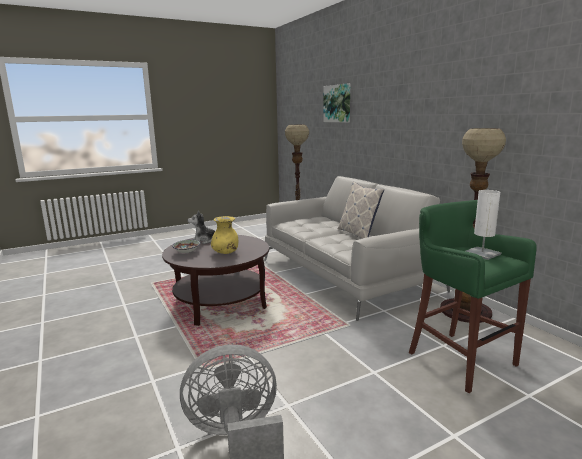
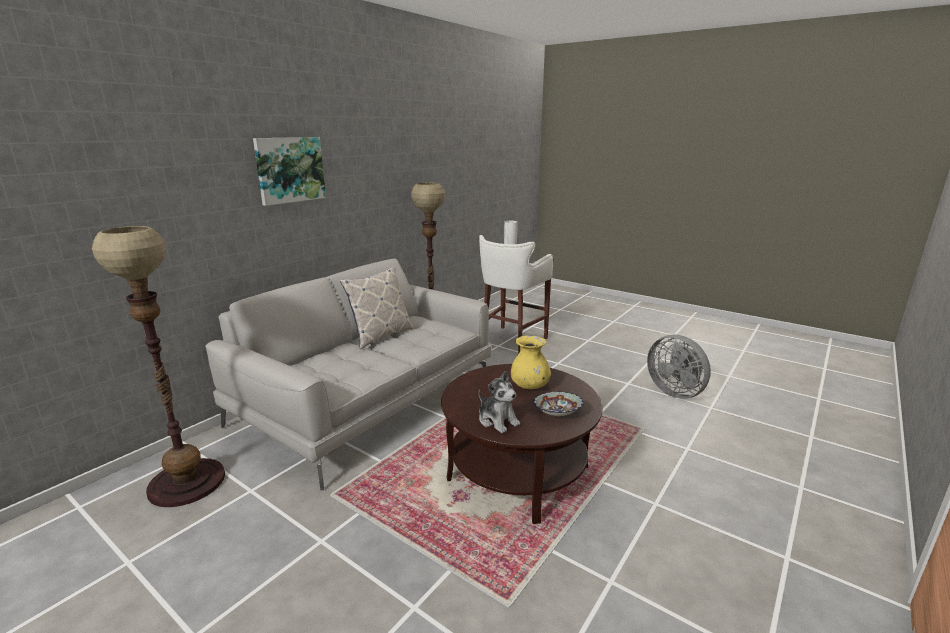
camera: 115 degrees left, 5 degrees up
(337, 103) = (124, 170): picture -> picture (290, 170)
(458, 358) = (511, 341): green stool -> white stool

